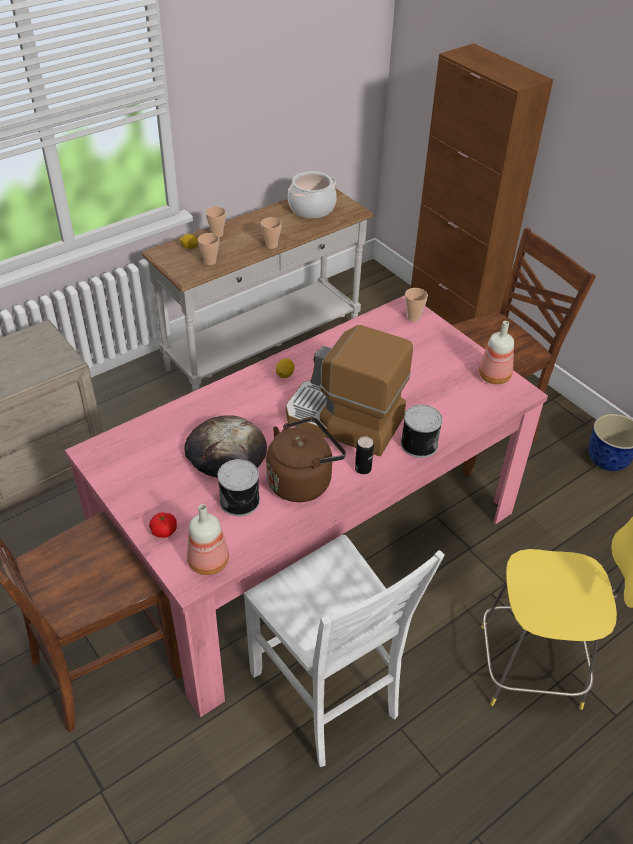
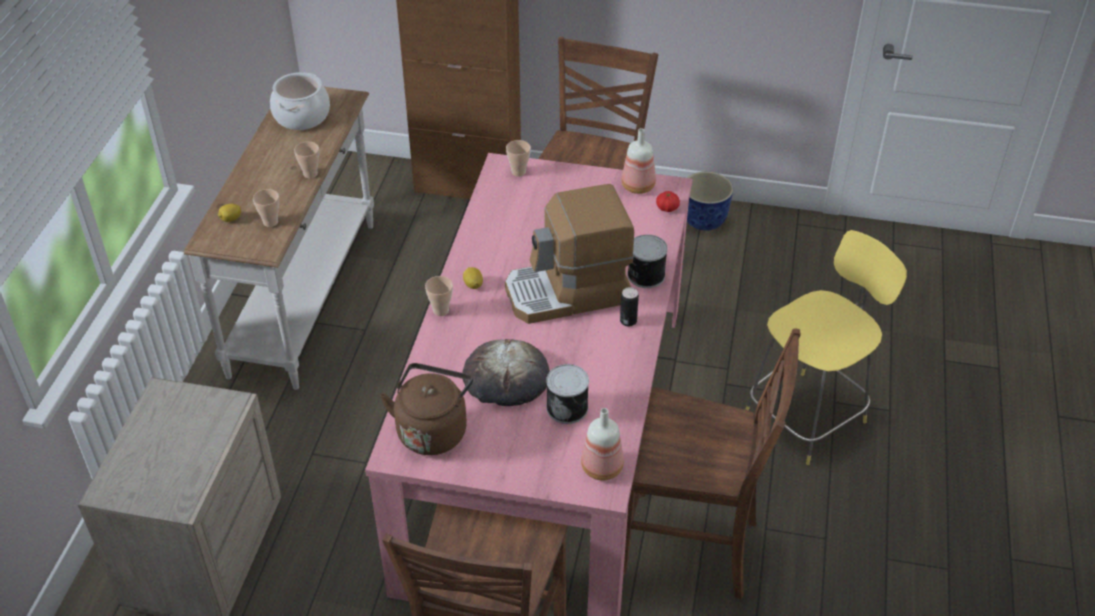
camera: 40 degrees left, 0 degrees up
(164, 531) = (538, 471): tomato -> tomato (667, 208)
(217, 234) = (241, 191): cup -> cup (441, 310)
(302, 480) = (595, 360): brown kettle -> brown kettle (432, 429)
(326, 696) = (691, 548): white chair -> brown chair

